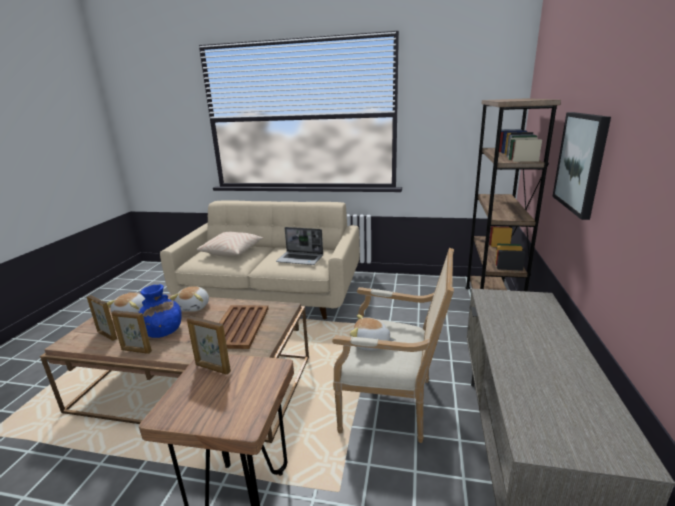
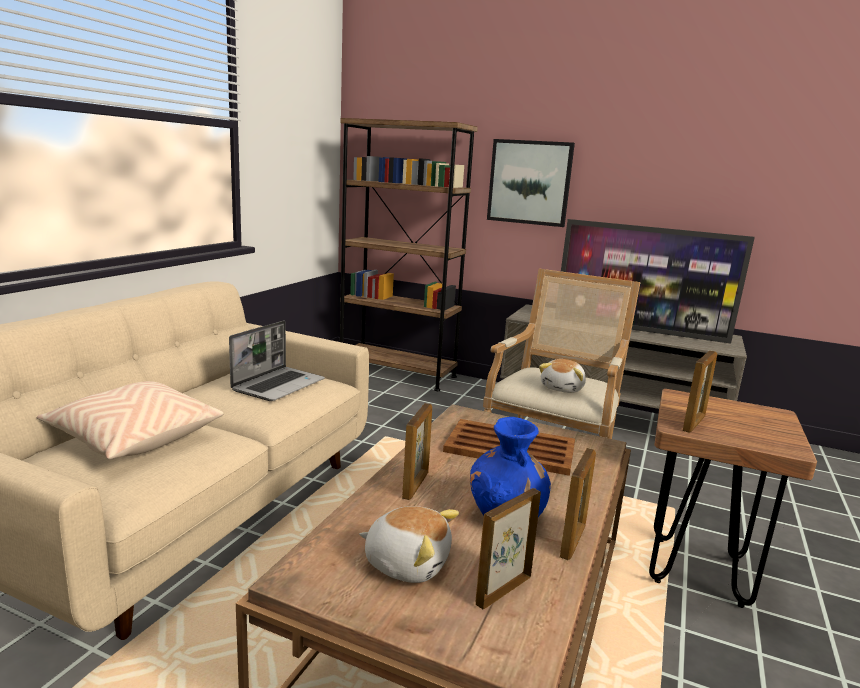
camera: 80 degrees left, 5 degrees down
(194, 307) = (416, 485): plush toy -> picture frame
(536, 364) = (639, 330): none -> television

